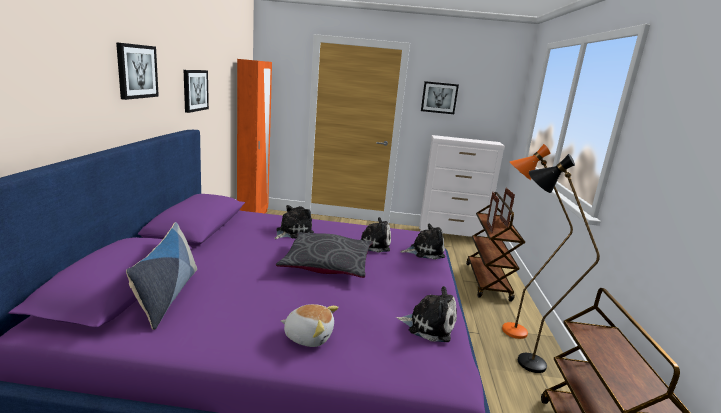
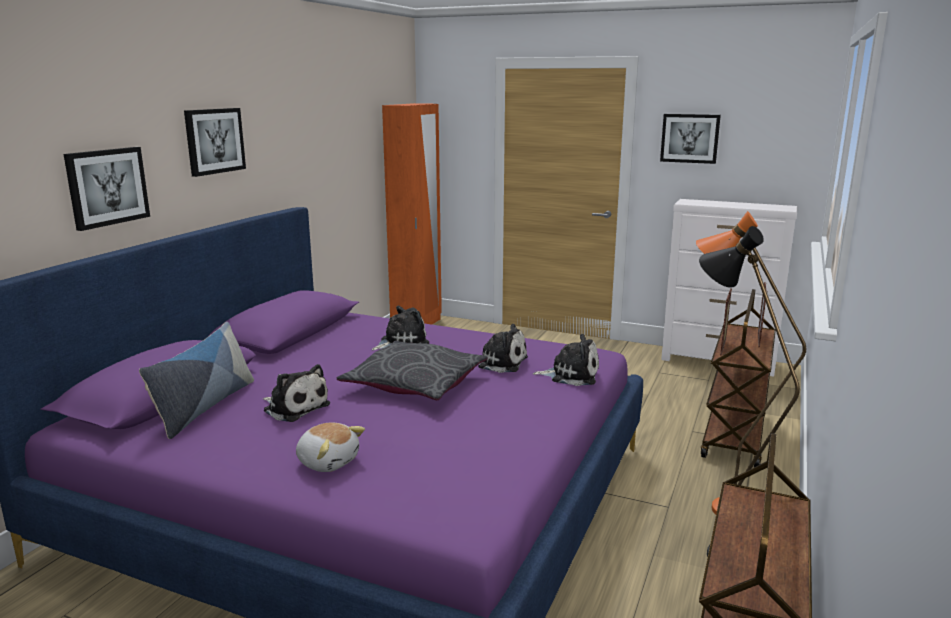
camera: 20 degrees right, 0 degrees up
(195, 90) = (308, 155): picture -> picture (107, 187)
(428, 325) = (489, 465): plush toy -> plush toy (295, 407)

